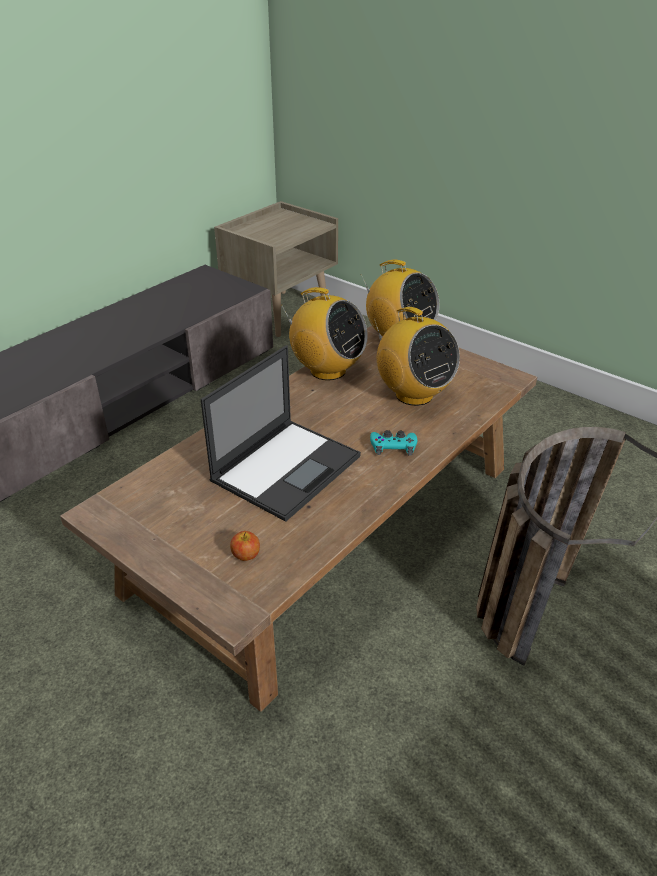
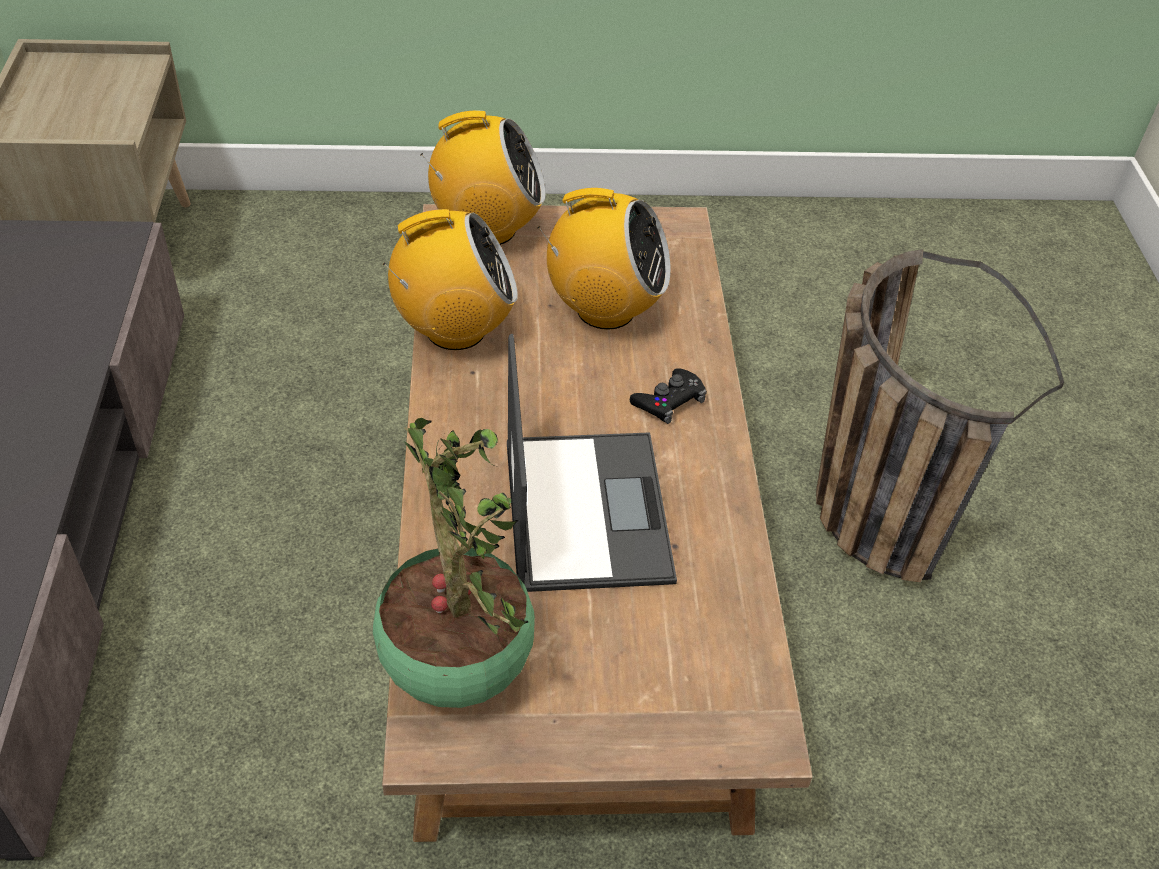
camera: 45 degrees left, 10 degrees up
(145, 492) = (454, 666): none -> potted plant
(246, 555) = (688, 660): apple -> none
(393, 446) = (669, 401): turquoise game controller -> black game controller

